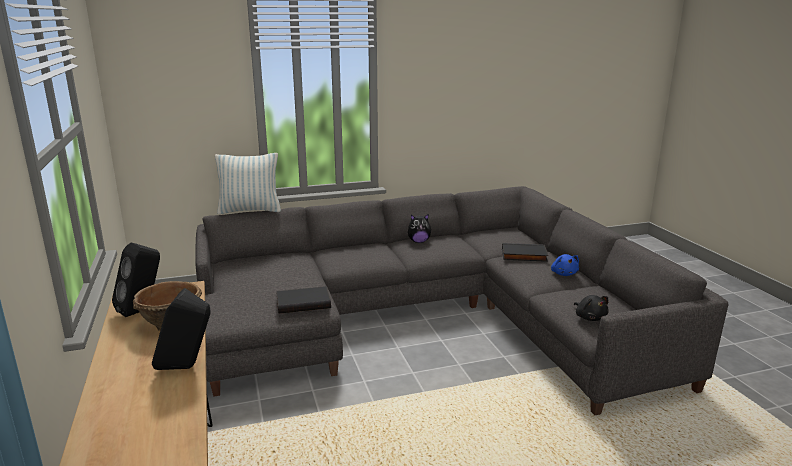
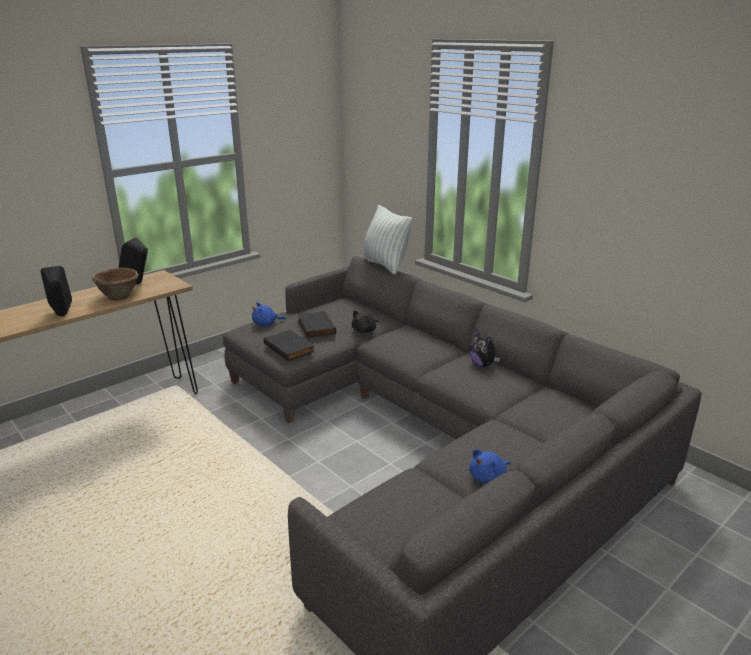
camera: 65 degrees right, 5 degrees up
(226, 306) = (266, 324): none -> blue plush toy
(523, 255) = (514, 437): black book -> black book (315, 327)
(590, 317) = (367, 513): black plush toy -> black plush toy (365, 330)

